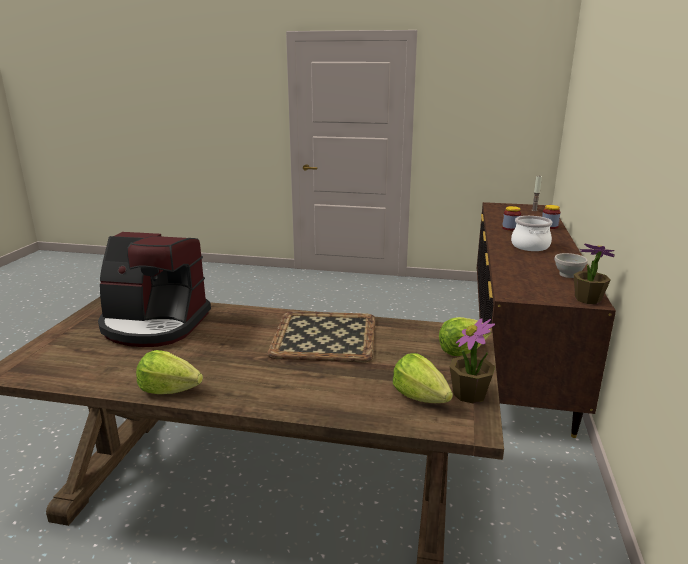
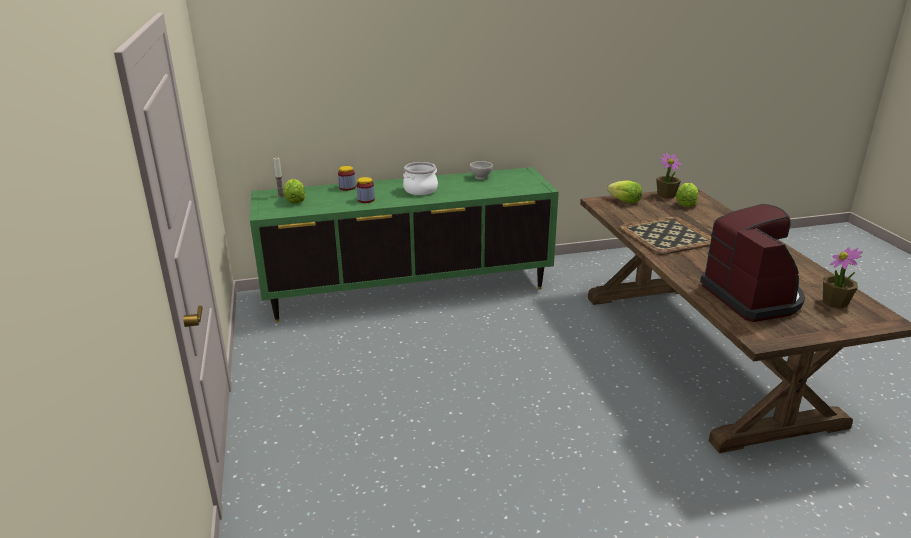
camera: 115 degrees left, 5 degrees up
(169, 390) = (793, 259): lettuce -> lettuce (295, 200)
(516, 348) = (408, 290): brown cabinet -> green cabinet
(587, 299) = (523, 172): potted plant -> potted plant (834, 302)

